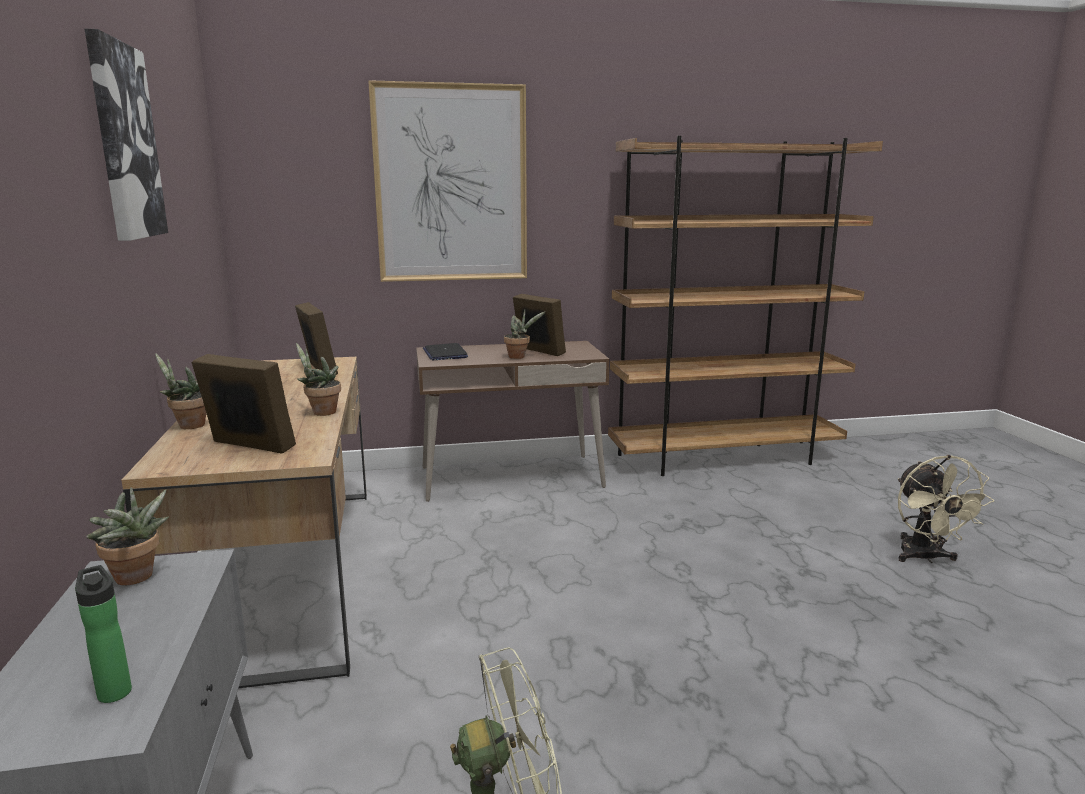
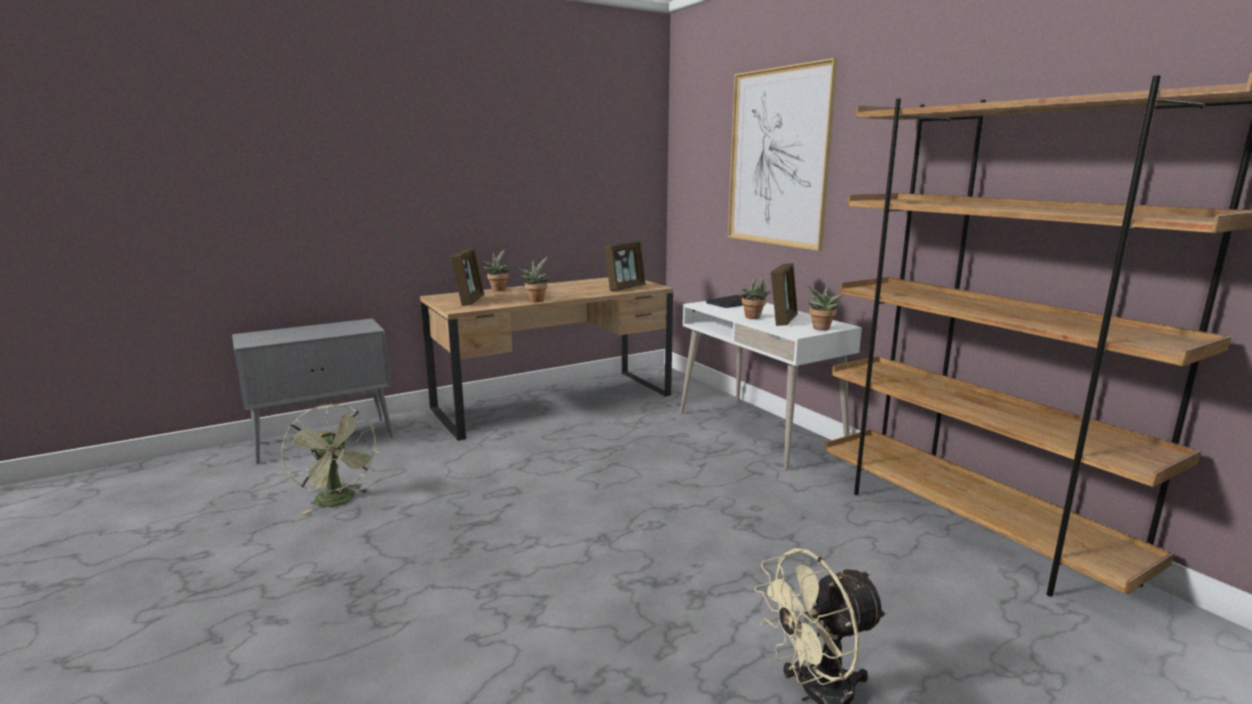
camera: 70 degrees right, 0 degrees up
(114, 690) = (272, 339): bottle -> none
(124, 142) = (498, 136): picture -> none
(136, 579) = (355, 325): potted plant -> potted plant (821, 329)
(511, 477) = (759, 430): brown desk -> white desk

